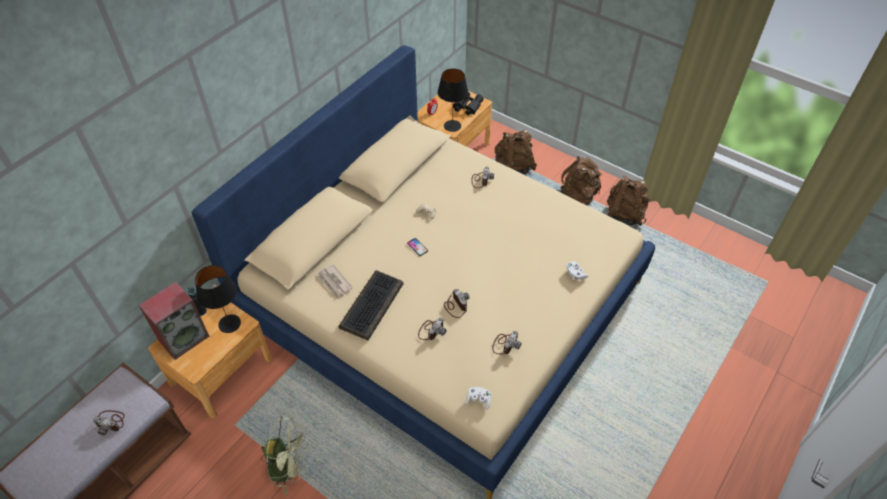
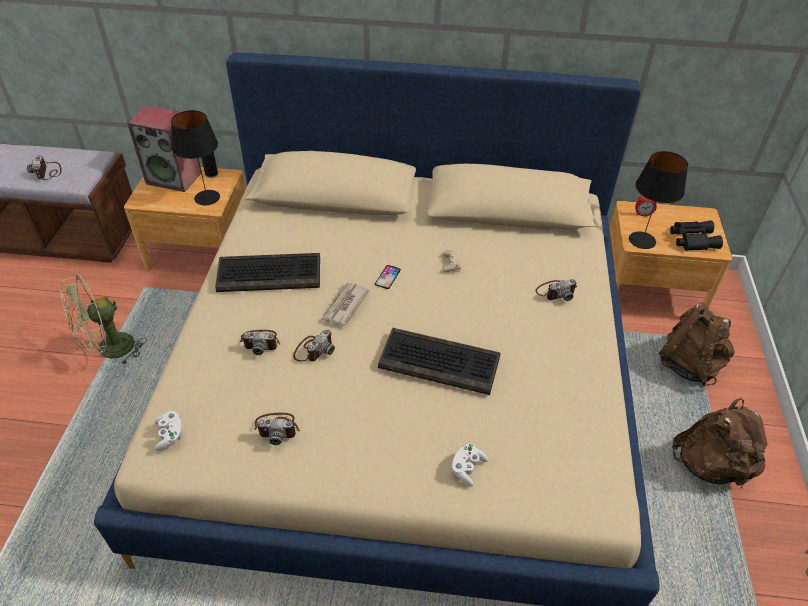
camera: 60 degrees right, 5 degrees down
(289, 468) = (109, 350): green fan -> green fan turned 75 degrees clockwise
(334, 283) = (285, 233): newspaper -> newspaper (344, 306)
(501, 252) = (440, 362): none -> keyboard
(624, 214) = (743, 548): brown backpack -> none

